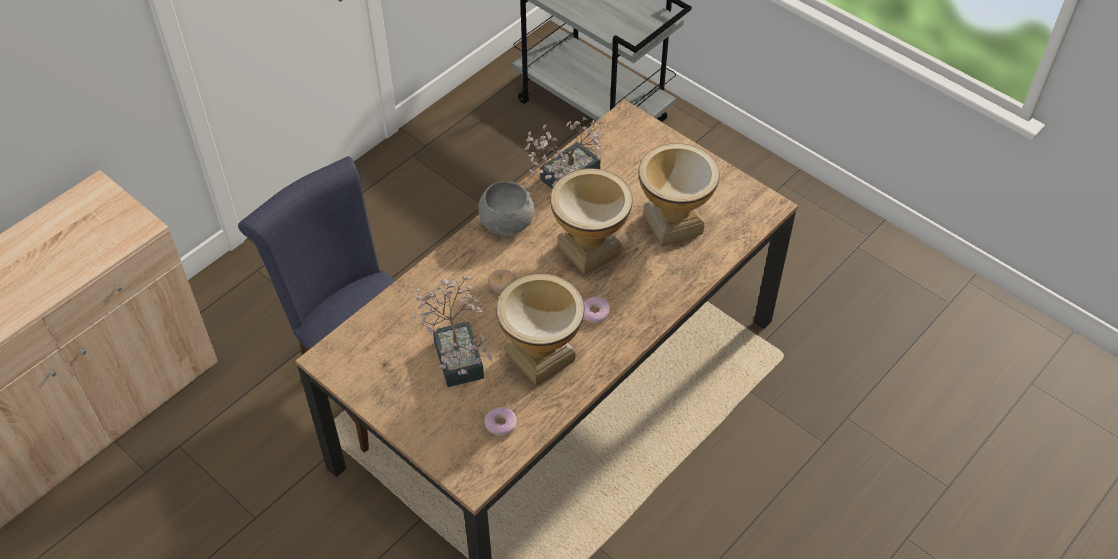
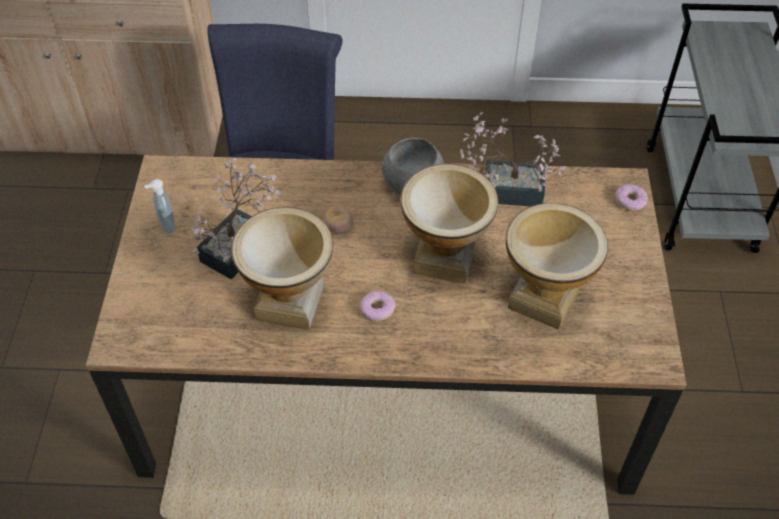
camera: 50 degrees right, 0 degrees up
(389, 388) = (166, 226): none -> soap dispenser
(501, 424) = (192, 323): donut -> donut (630, 201)

